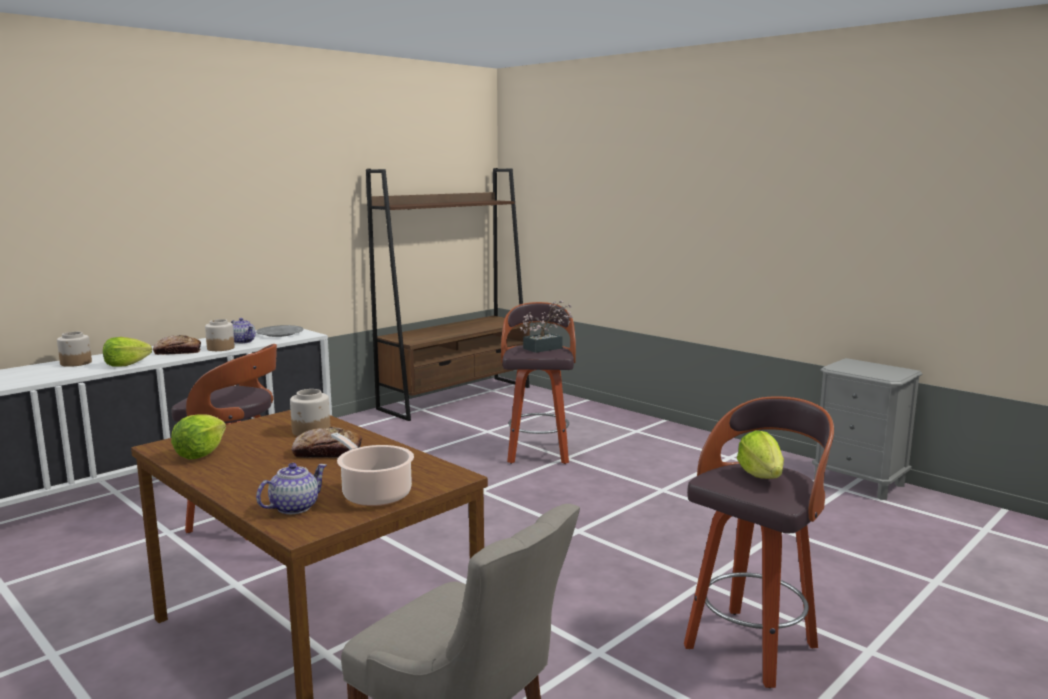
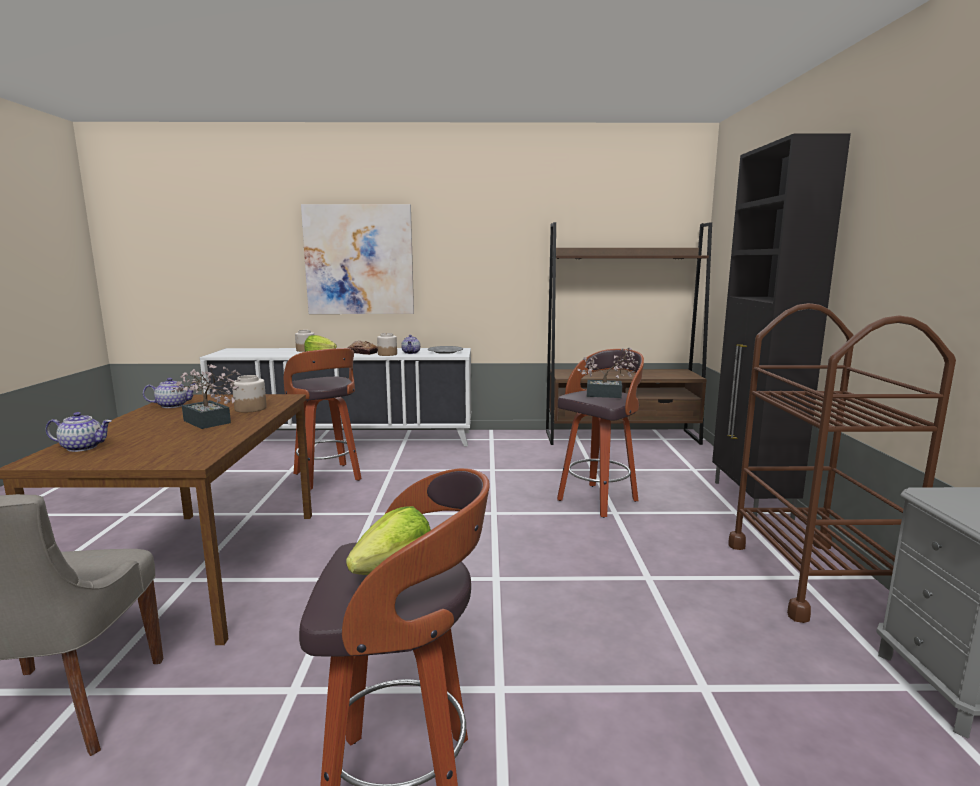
camera: 45 degrees right, 0 degrees up
(133, 221) = (359, 260): none -> picture
(201, 453) = (173, 405): lettuce -> teapot
(327, 452) = (209, 423): bread -> potted plant
(374, 494) = (129, 455): cooking pot -> none
(631, 420) = (751, 500): none -> black cabinet
(735, 455) = (811, 578): none -> brown cart

